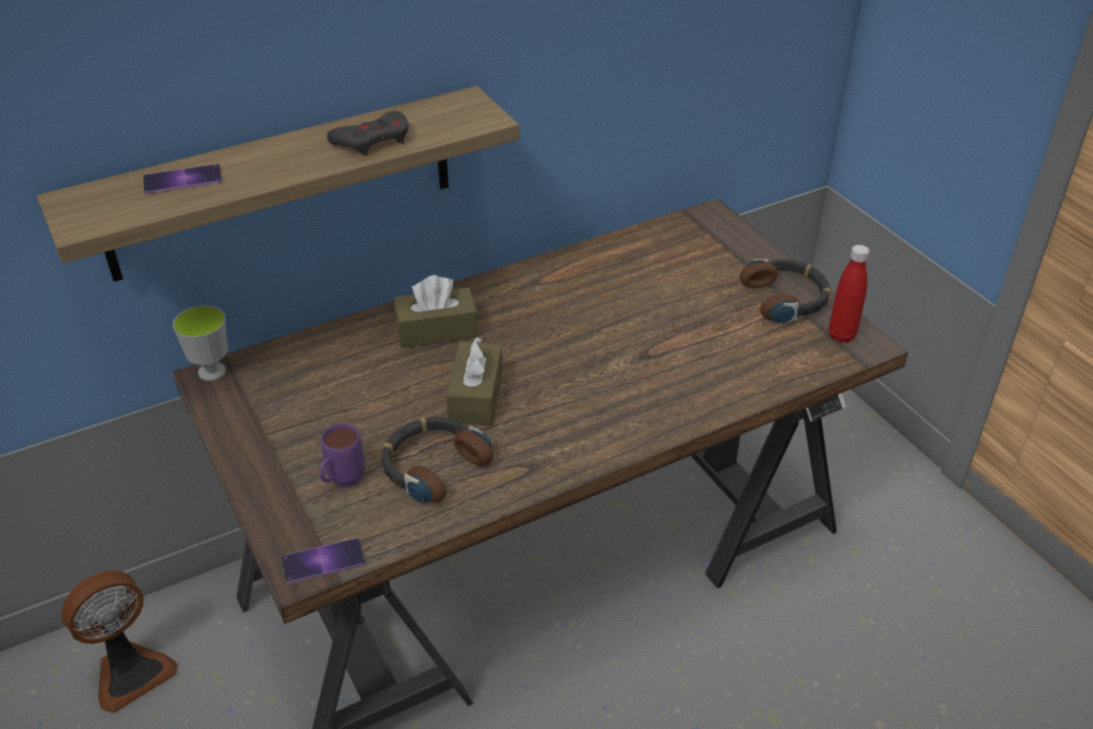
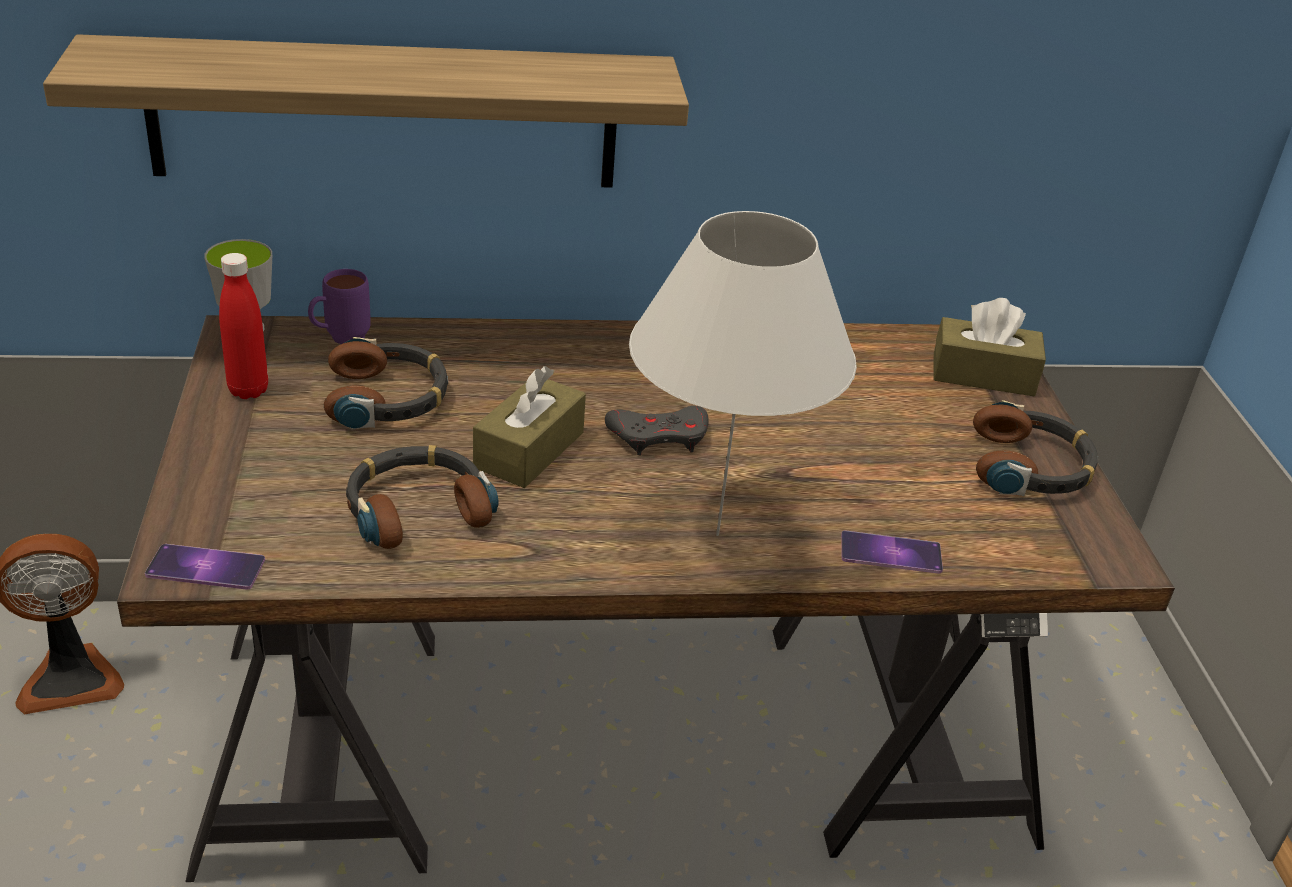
camera: 20 degrees right, 5 degrees down
(182, 179) = (240, 58): phone -> phone (891, 553)
(342, 483) = (295, 490): purple mug -> purple mug (340, 340)
(353, 391) = (388, 398): none -> headphones
(373, 140) = (492, 76): grey game controller -> grey game controller (659, 436)
(436, 330) = (536, 365): brown tissue box -> brown tissue box (983, 375)
(633, 414) = (717, 535): none -> white table lamp
(841, 335) = (1083, 536): red bottle -> red bottle (248, 390)

